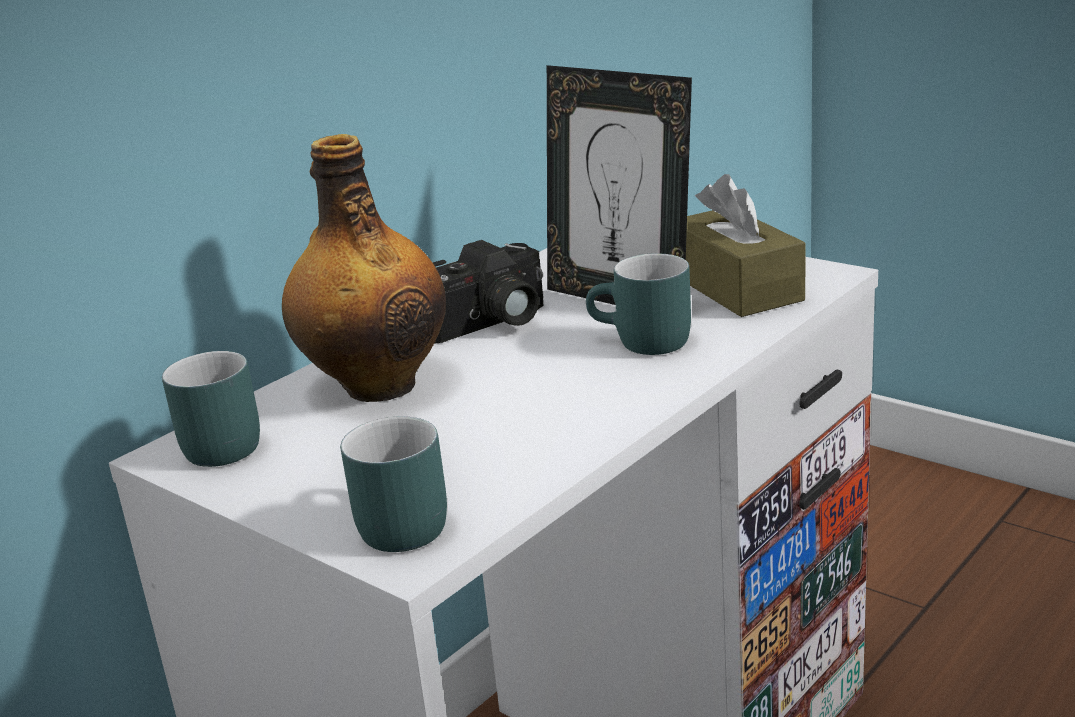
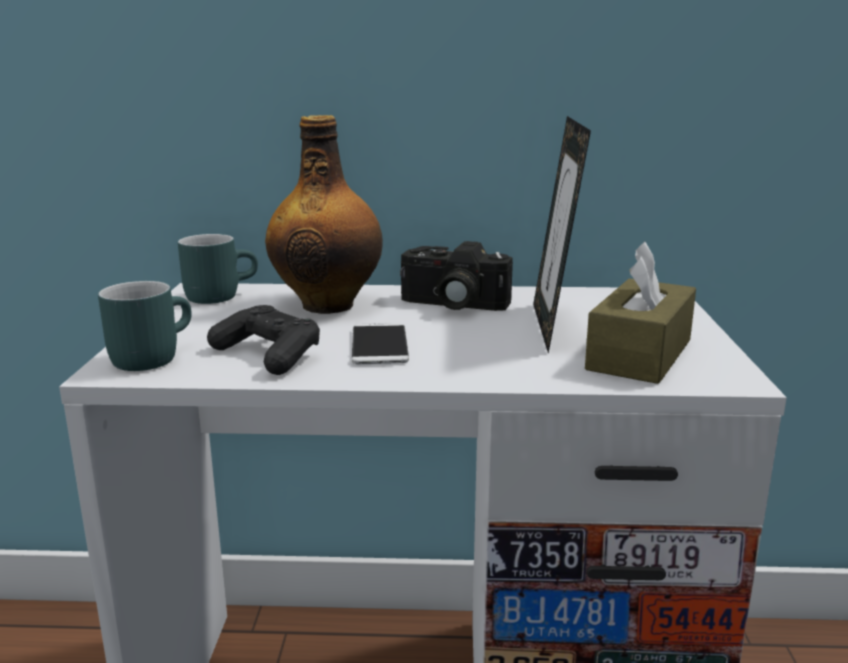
camera: 50 degrees right, 5 degrees down
(494, 451) = (268, 355): none -> black game controller
(551, 387) = (379, 345): none -> phone
(641, 344) = (485, 351): turquoise mug -> none

